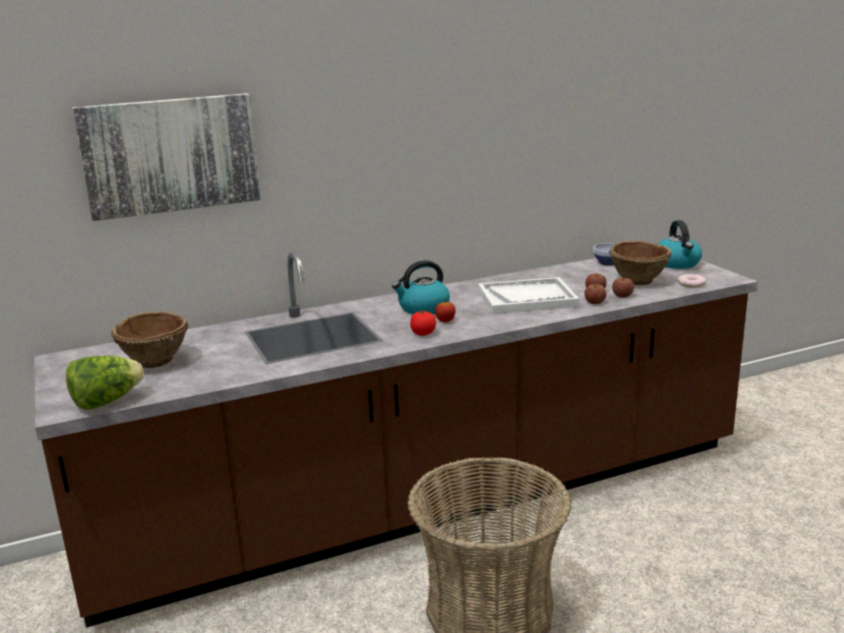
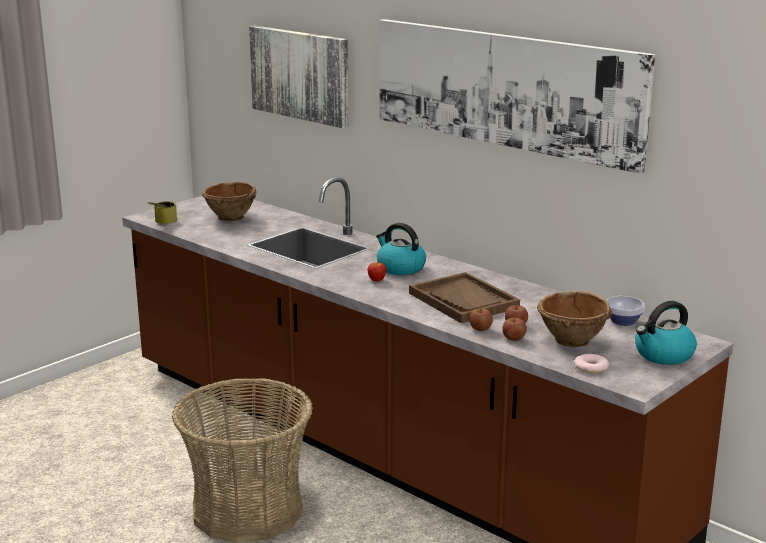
camera: 65 degrees right, 0 degrees up
(106, 402) = (162, 222): lettuce -> can
(423, 333) = (341, 277): tomato -> none
(459, 103) = (505, 89): none -> picture
(527, 298) = (463, 300): white tray -> brown tray

